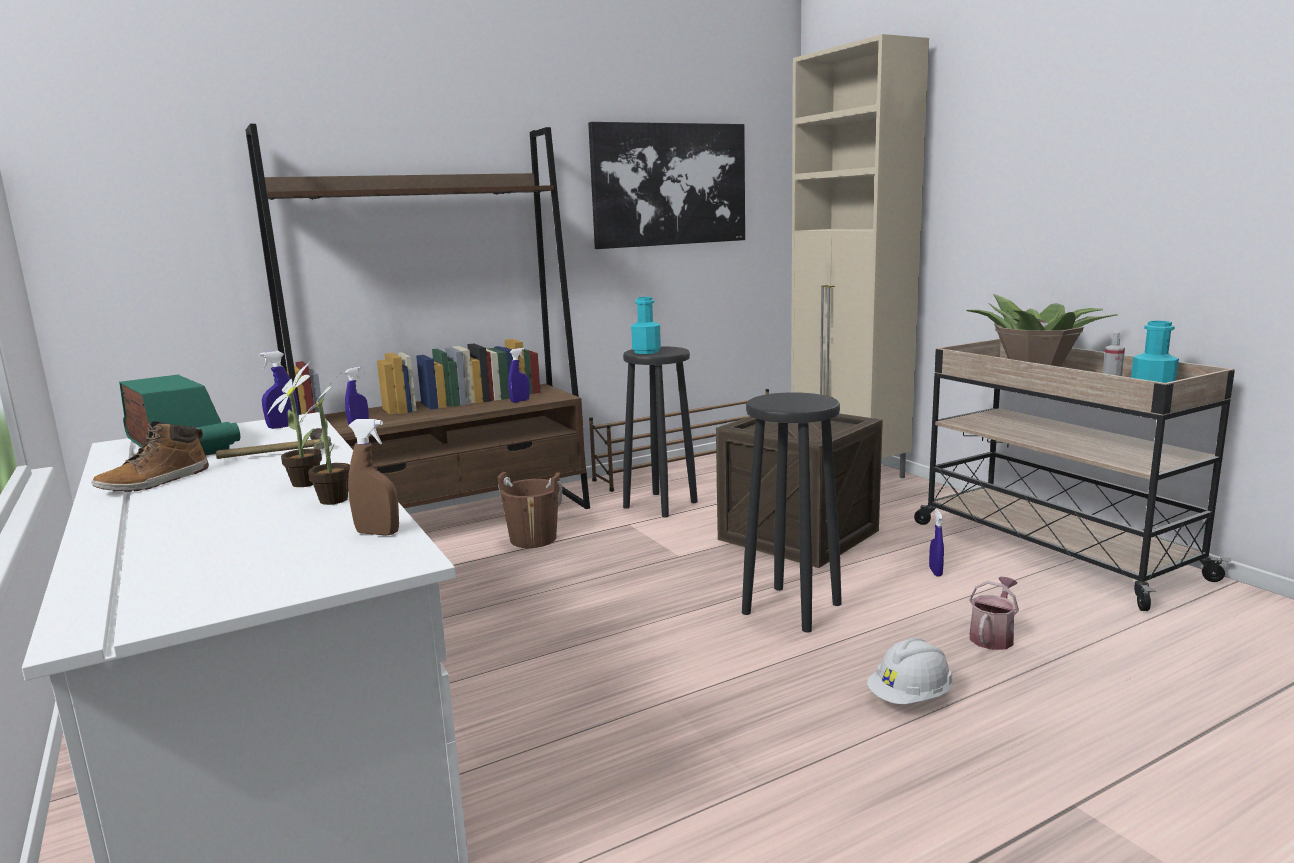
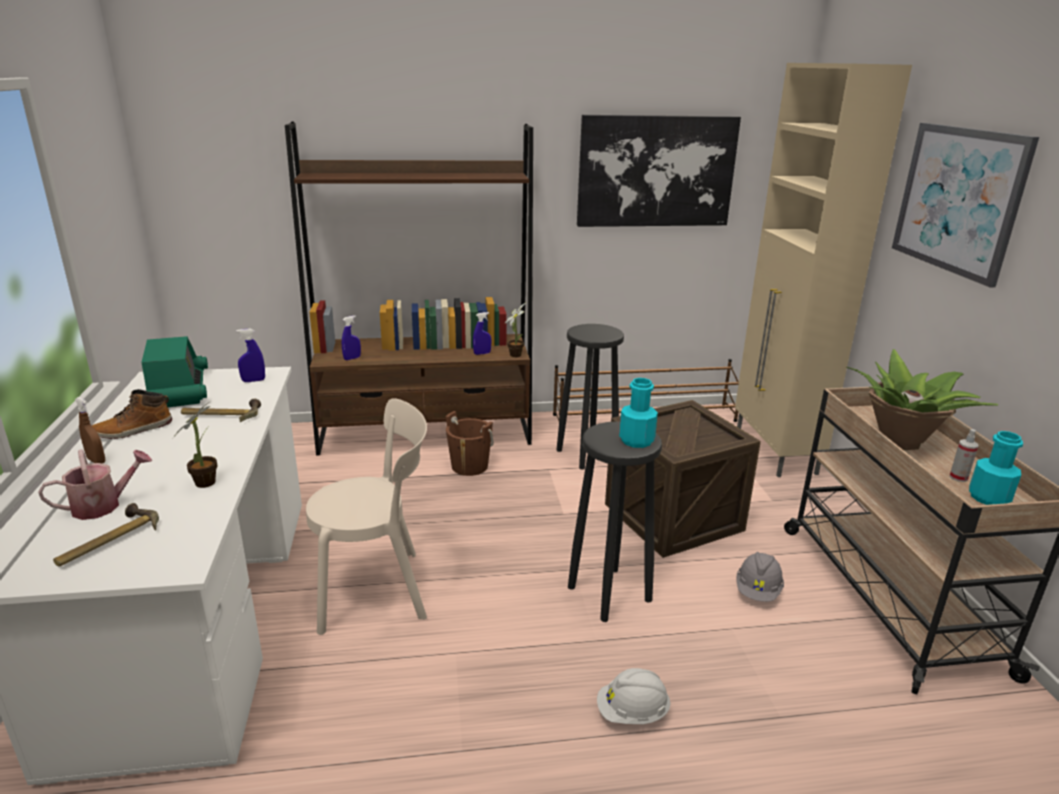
camera: 20 degrees right, 10 degrees up
(253, 564) = (108, 541): none -> hammer
(306, 482) = (209, 455): potted plant -> potted plant (515, 354)
(377, 533) = (195, 530): brown spray bottle -> brown spray bottle (96, 461)
(515, 670) = (377, 590): none -> beige chair
(646, 351) = (586, 331): turquoise bottle -> turquoise bottle (636, 440)
(935, 572) = (758, 591): blue spray bottle -> grey hard hat
(993, 636) = (750, 675): watering can -> watering can (103, 505)
(1010, 148) = (958, 200): none -> picture

